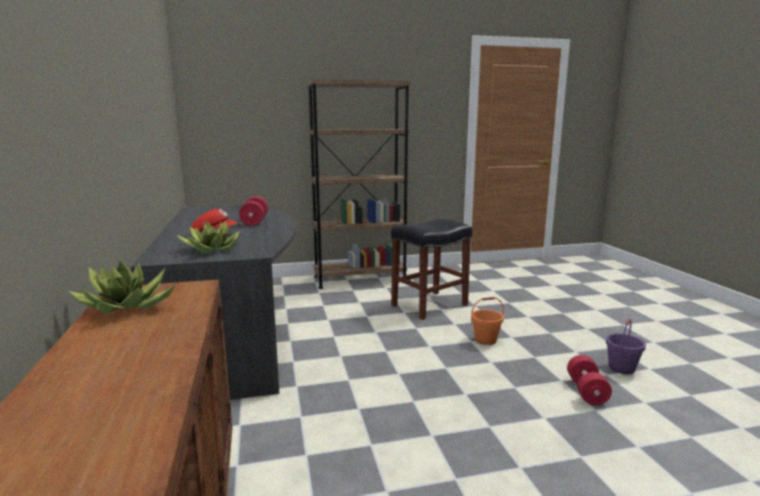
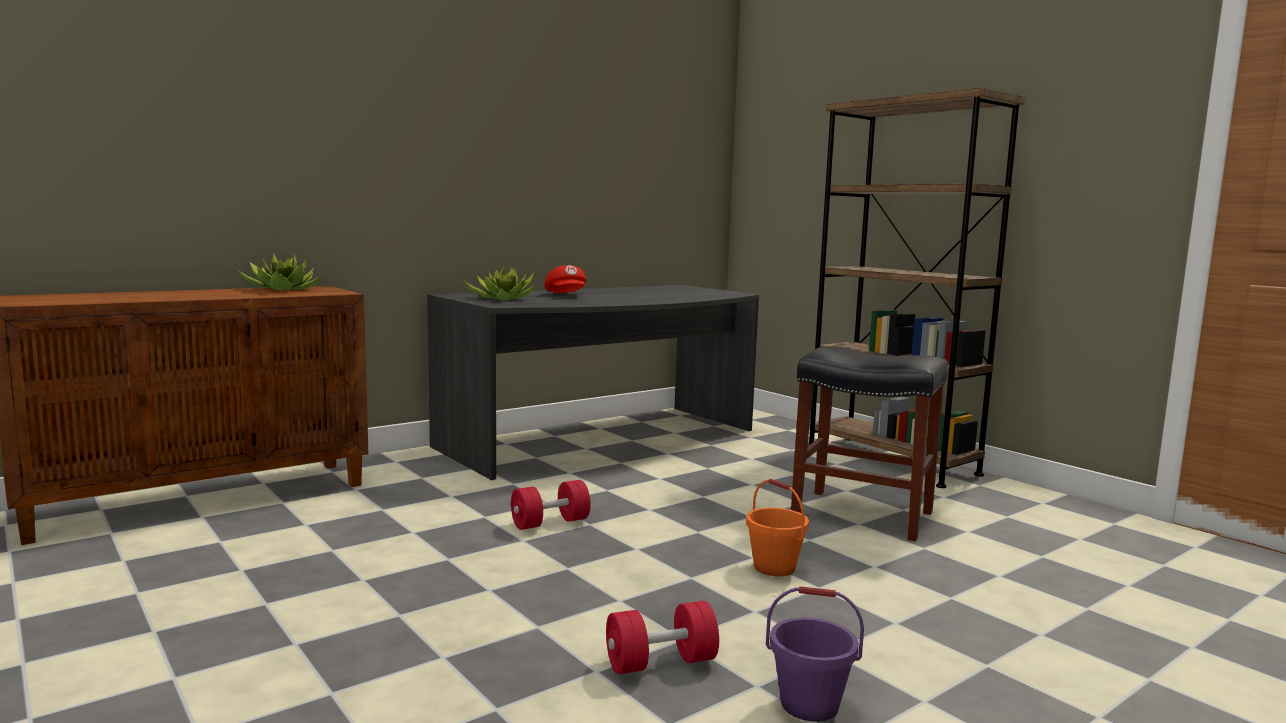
camera: 65 degrees right, 5 degrees down
(254, 221) = (646, 297): red dumbbell -> red dumbbell (550, 523)

